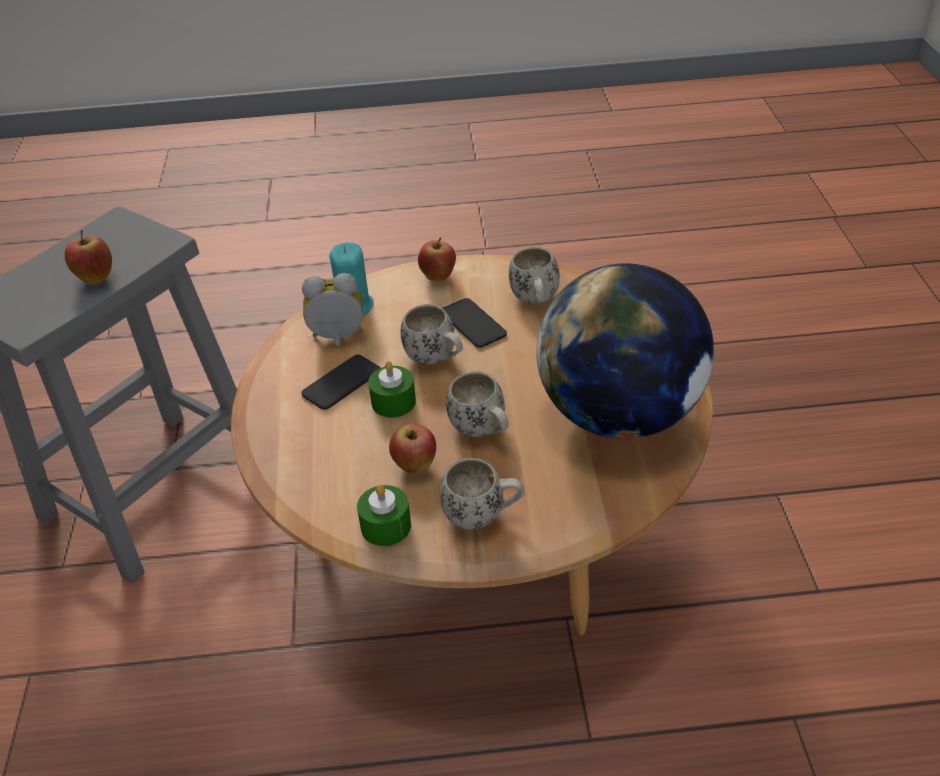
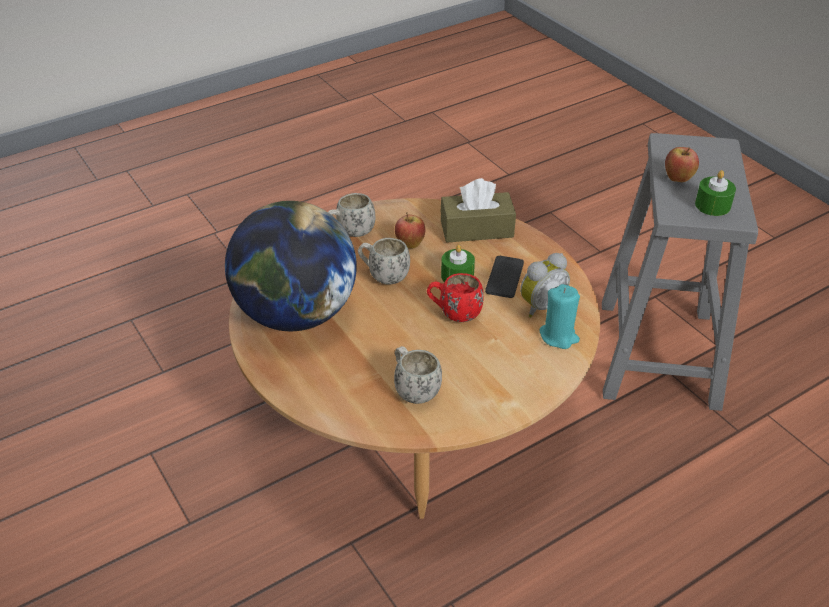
camera: 150 degrees right, 0 degrees up
(308, 460) = (476, 229): none -> brown tissue box
(386, 526) = (401, 213): green candle -> green candle (712, 205)
(436, 359) = (454, 313): white mug -> red mug
(438, 277) = (515, 386): apple -> none
(473, 323) = (450, 351): phone -> none

